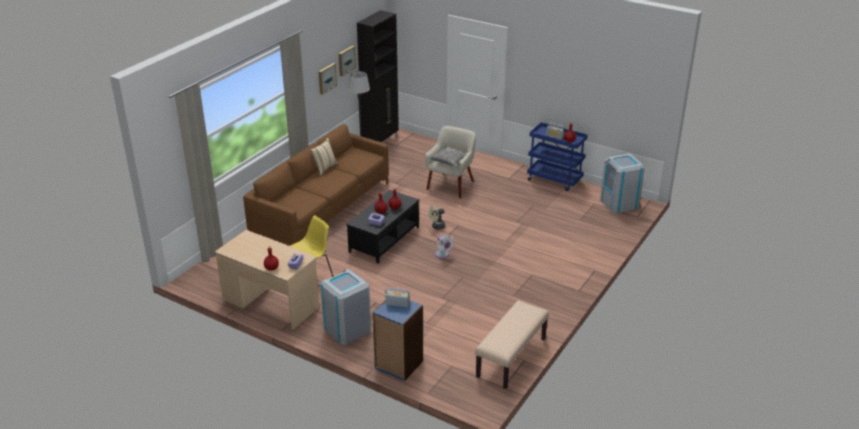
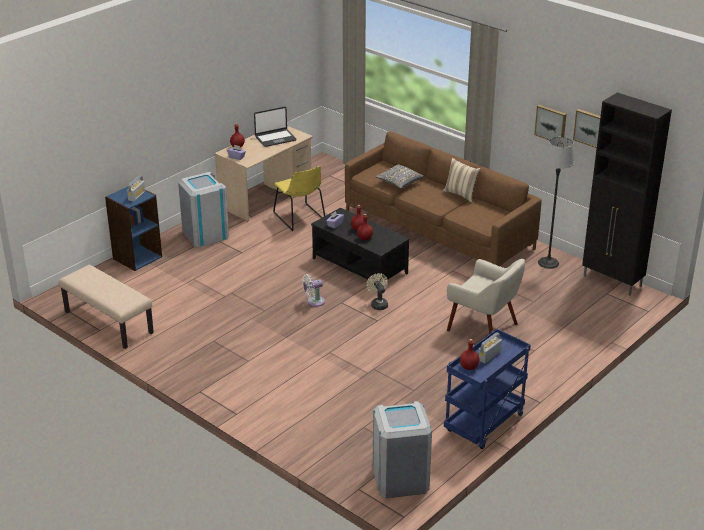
camera: 100 degrees right, 0 degrees up
(252, 249) = (275, 138): none -> laptop
(449, 161) = (474, 286): grey pillow -> grey pillow (399, 183)

